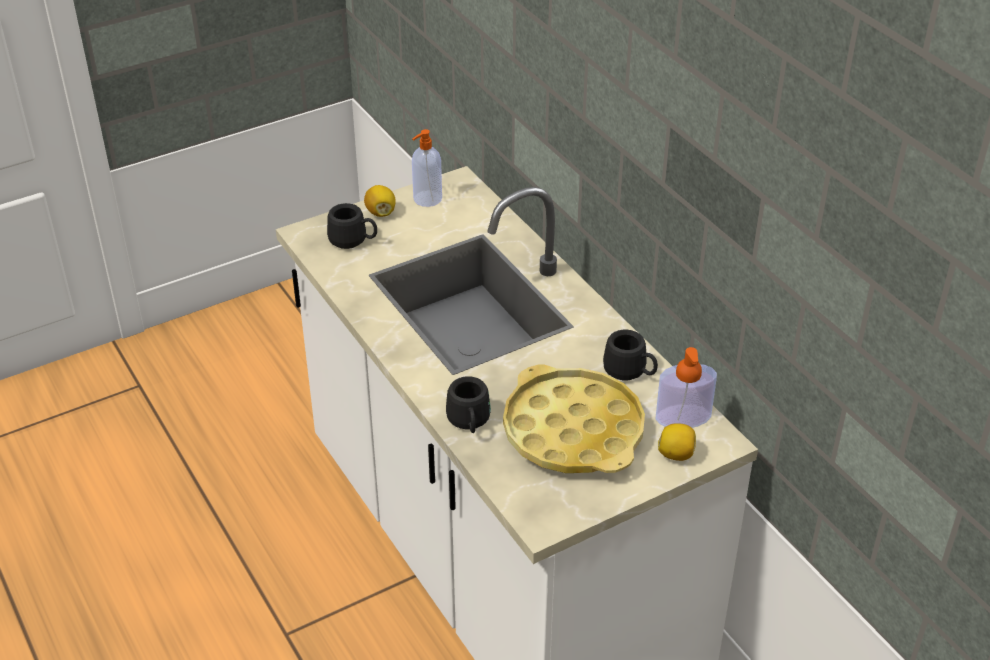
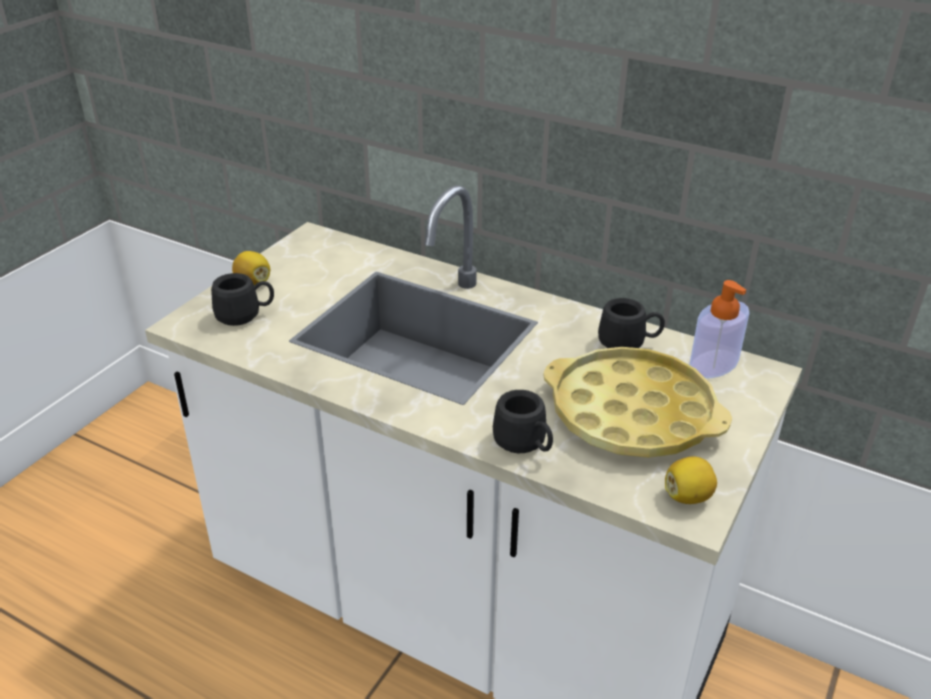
camera: 30 degrees left, 5 degrees down
(426, 199) = (292, 258): soap dispenser -> none
(676, 454) = (743, 399): lemon -> lemon (688, 496)

